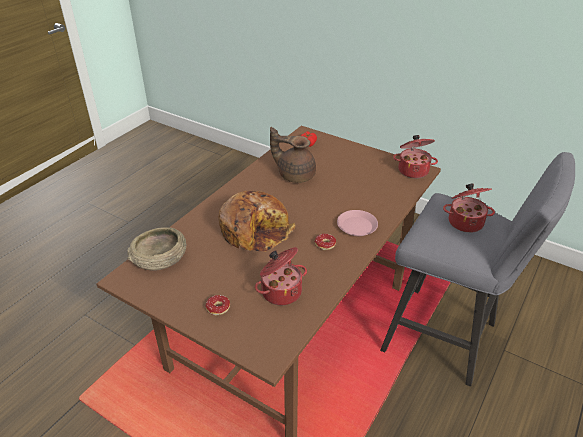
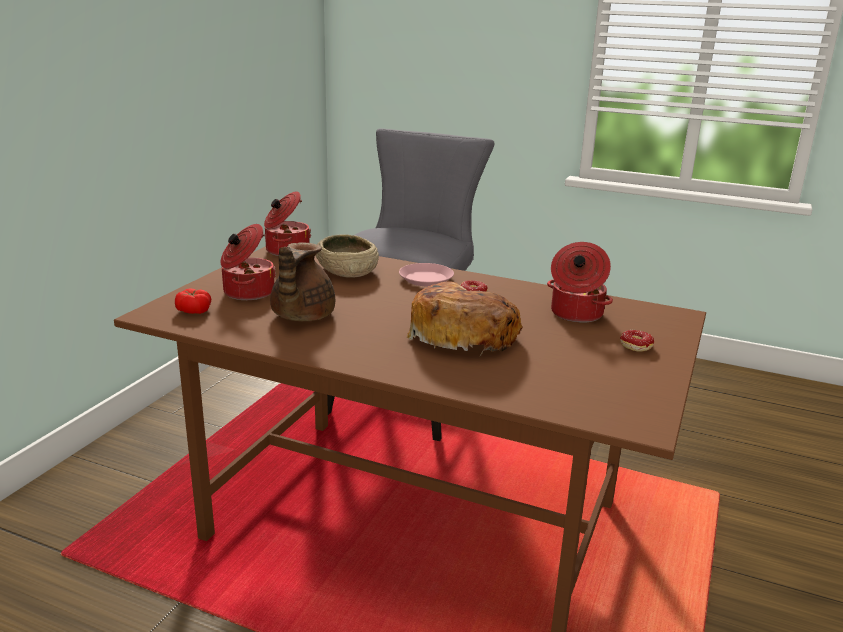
camera: 100 degrees left, 15 degrees down
(160, 259) = (574, 400): beige bowl -> beige bowl (348, 270)
(465, 222) = (398, 233): cooking pot -> cooking pot (247, 292)

